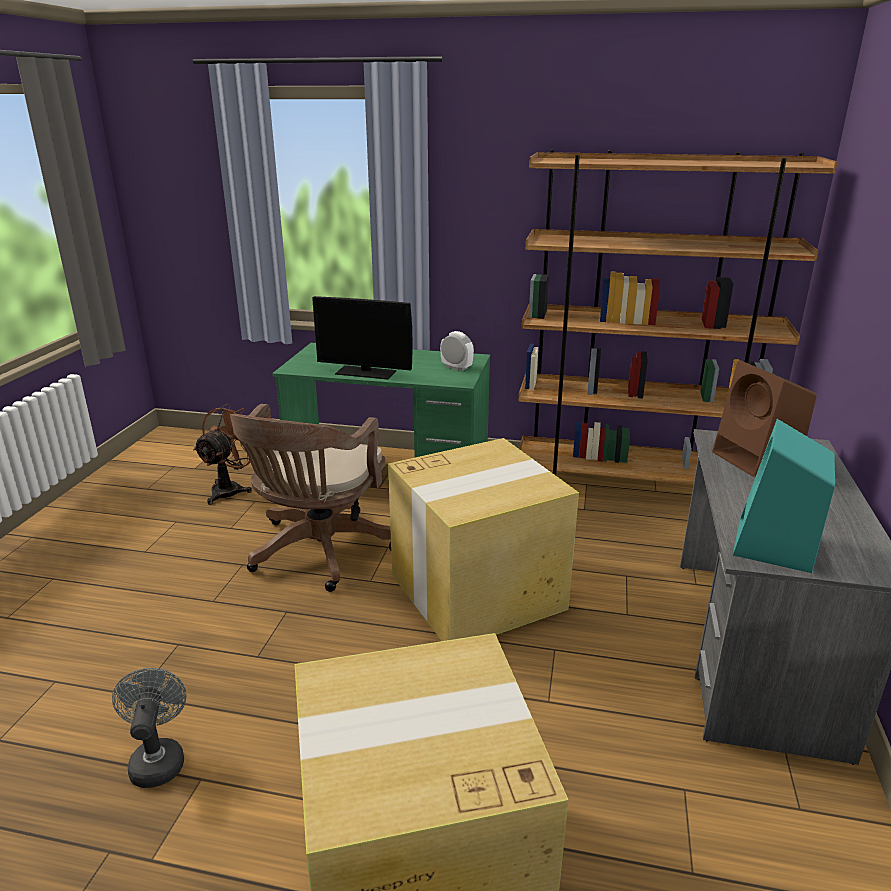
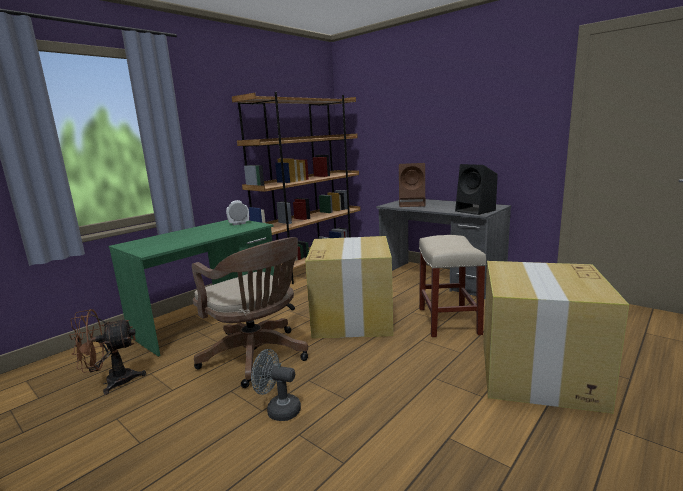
camera: 60 degrees left, 10 degrees down
(158, 759) = (420, 456): grey fan -> grey fan (278, 410)
(231, 489) = (112, 382): brown fan -> brown fan turned 75 degrees counterclockwise
(365, 372) = (201, 238): monitor -> none
(554, 704) = (448, 320): none -> beige stool
(774, 547) = (476, 211): turquoise speaker -> black speaker

